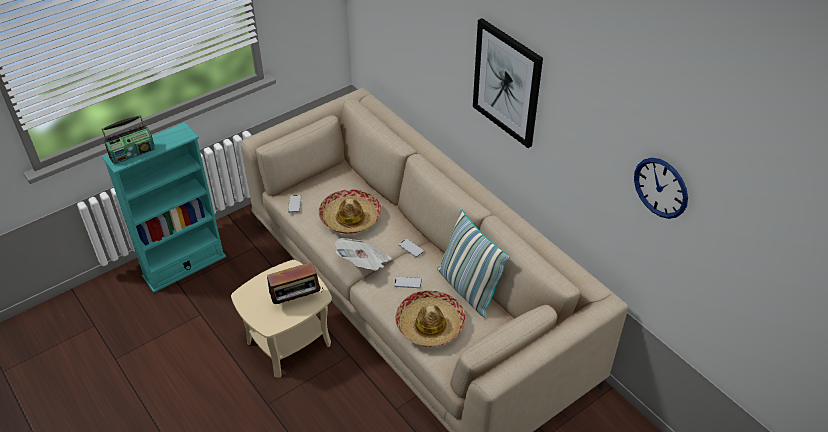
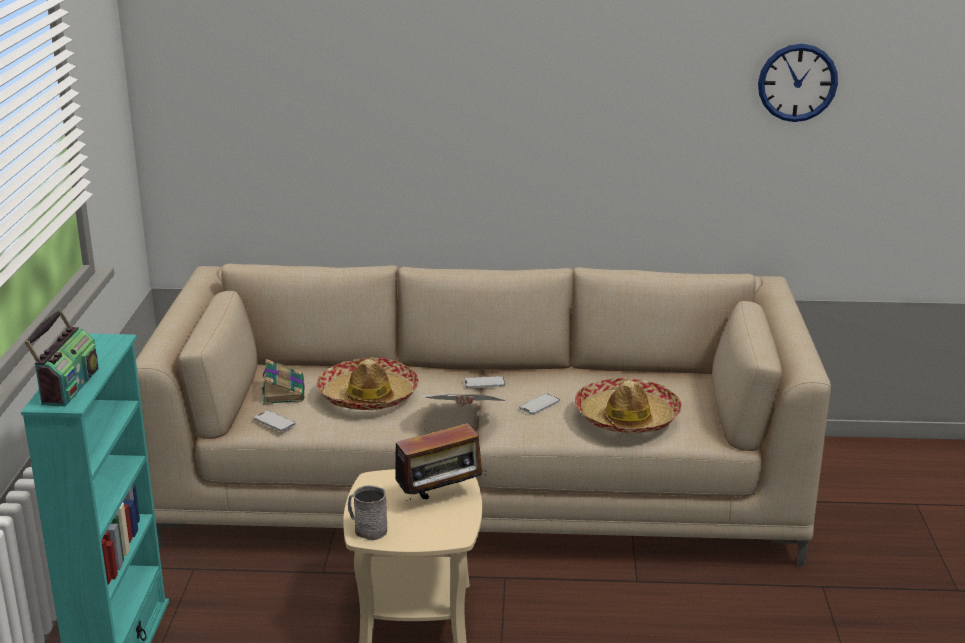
camera: 50 degrees left, 20 degrees down
(247, 293) = (367, 529): none -> grey mug
(297, 301) = (440, 499): radio -> radio turned 45 degrees clockwise
(325, 187) = (283, 391): none -> book
(467, 289) = (602, 377): pillow -> none
(507, 83) = (523, 83): picture -> none

